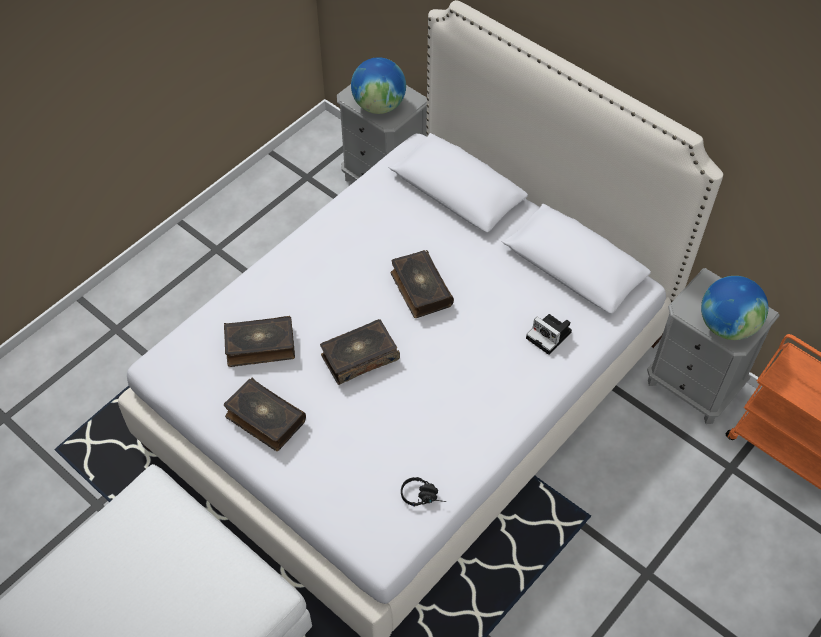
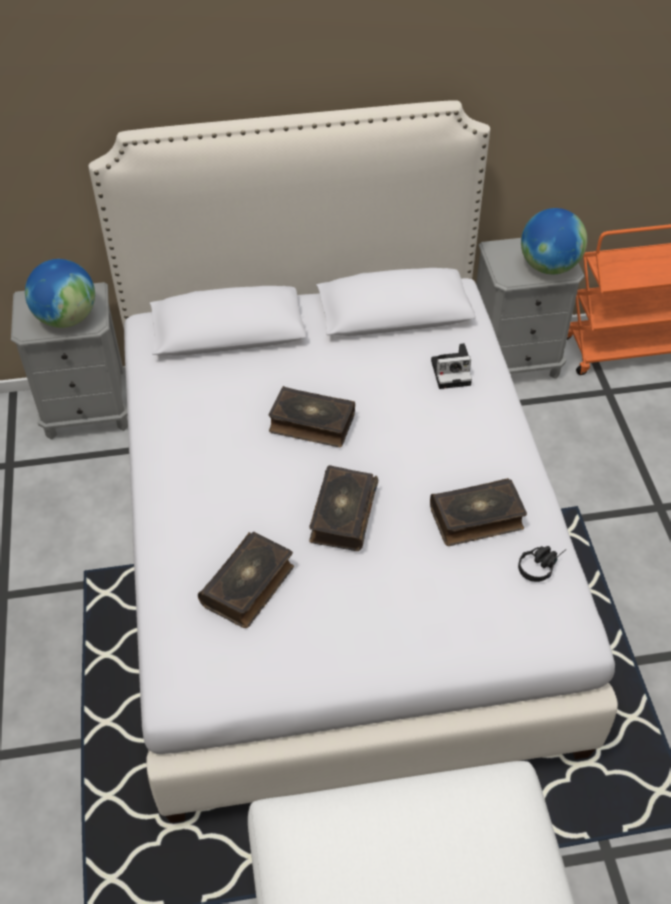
camera: 50 degrees left, 5 degrees down
(264, 419) = (340, 637): book -> book (477, 519)

